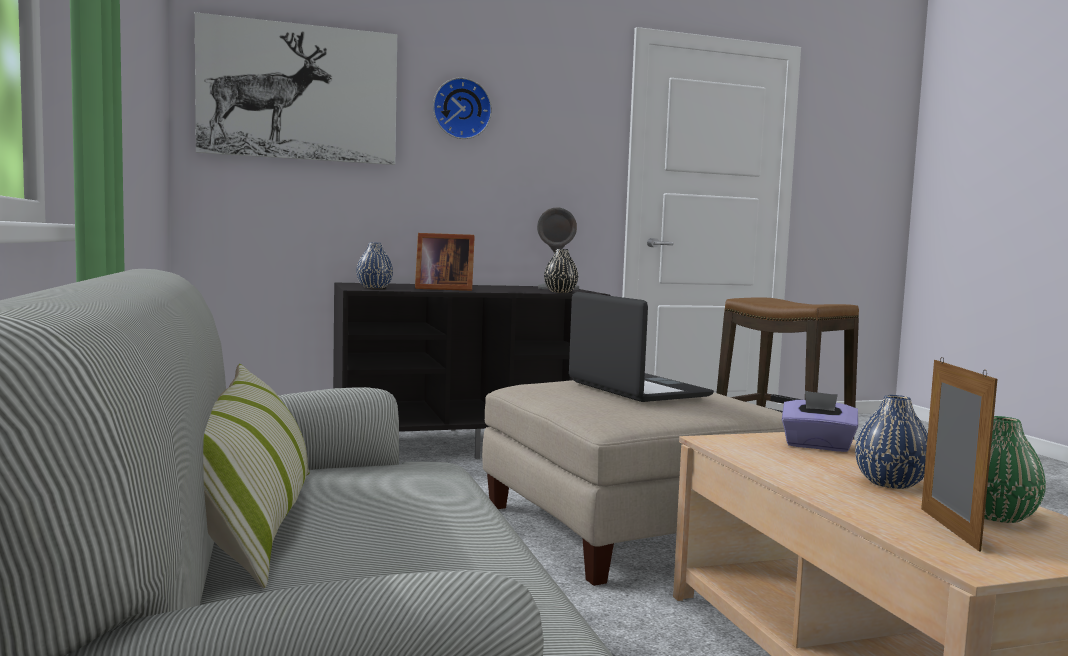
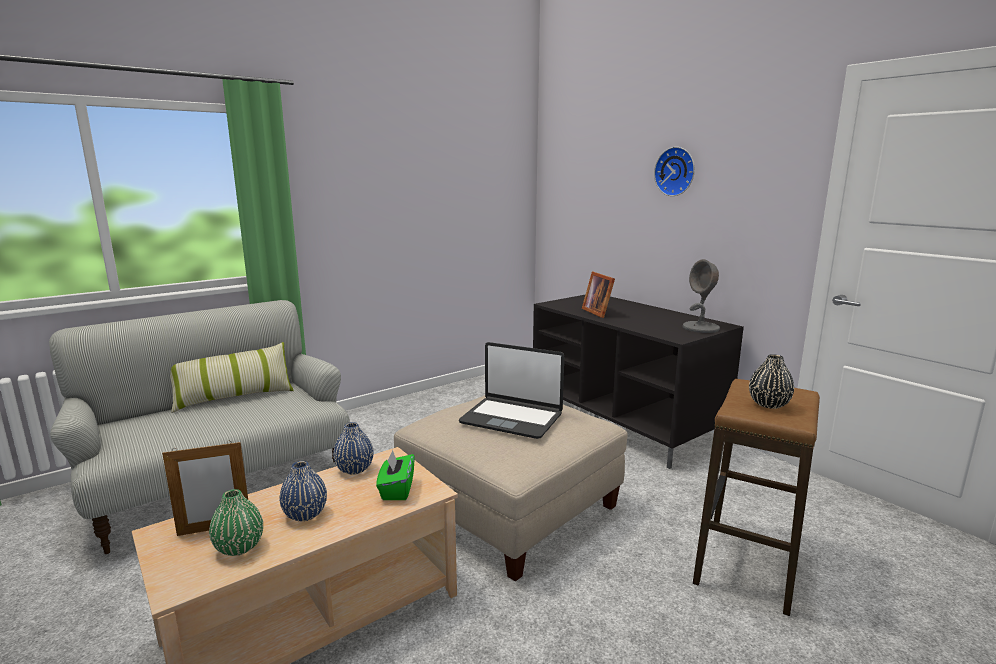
camera: 70 degrees right, 10 degrees up
(299, 92) = (586, 169): picture -> none
(374, 287) = (569, 303): blue vase -> blue vase (354, 469)
(560, 292) = (661, 332): black vase -> black vase (768, 404)
(636, 389) = (512, 418): laptop -> laptop turned 75 degrees clockwise
(817, 446) = (396, 490): purple tissue box -> green tissue box

